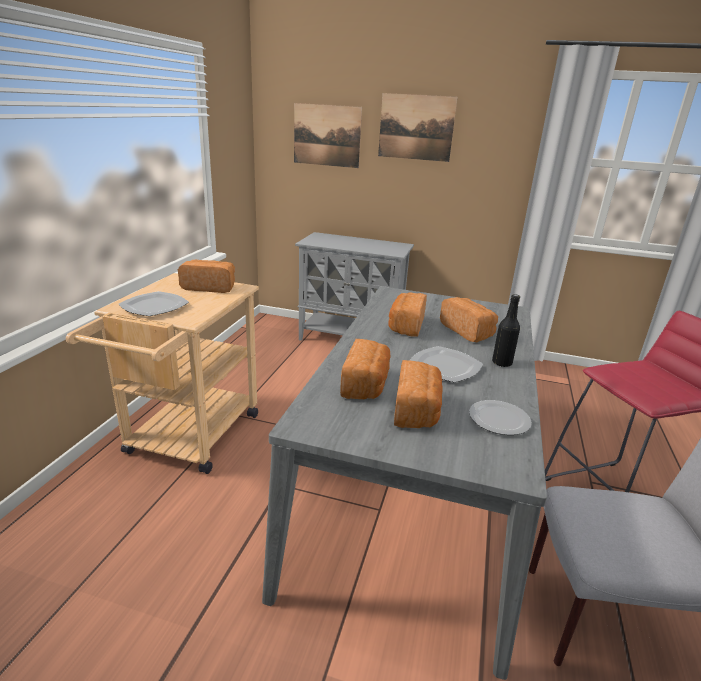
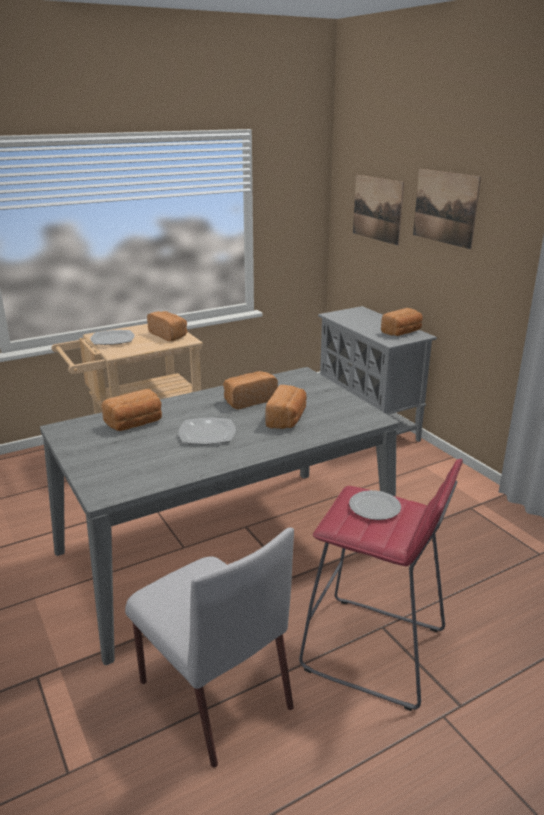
camera: 45 degrees right, 0 degrees up
(417, 410) = (129, 447): bread -> bread (402, 332)
(498, 419) = (161, 471): plate -> plate (375, 506)
(502, 363) = (253, 447): black bottle -> none

